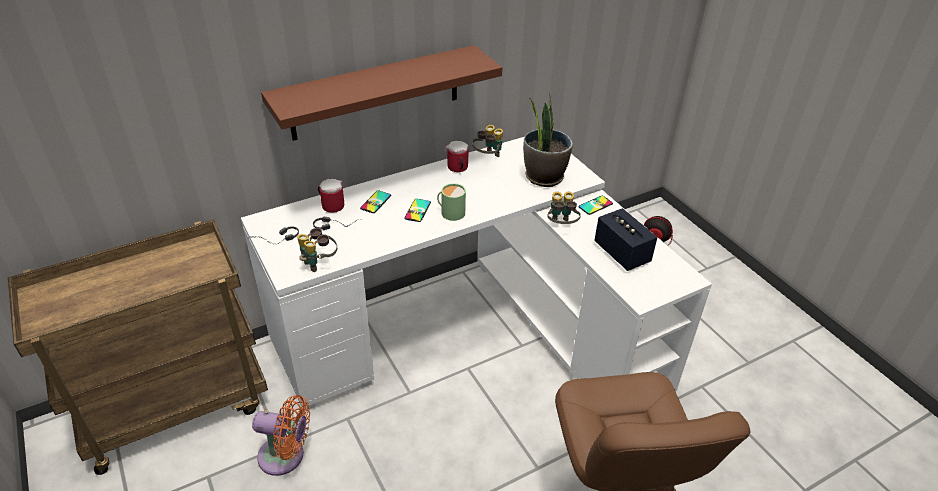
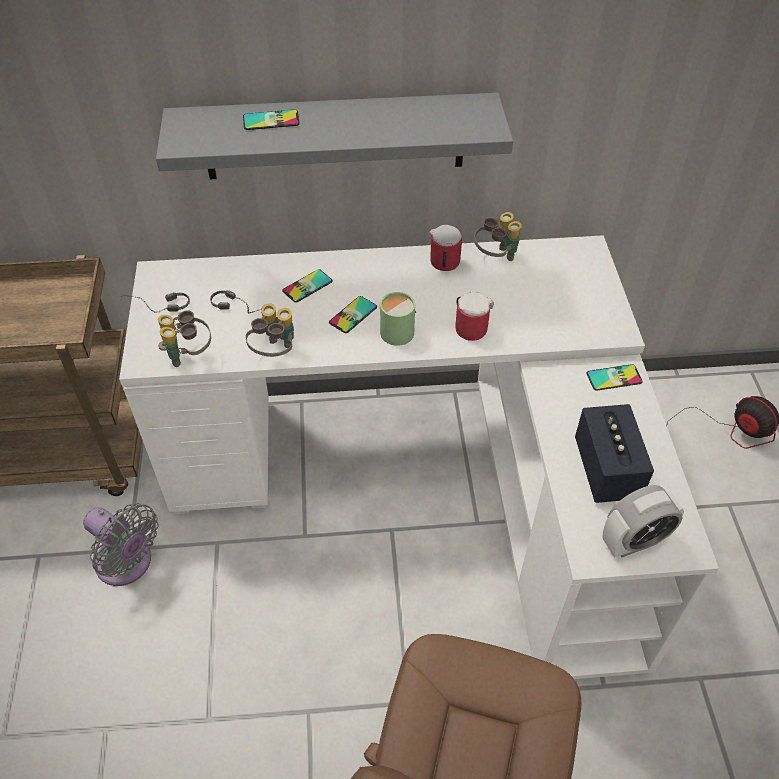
camera: 25 degrees right, 10 degrees up
(286, 456) = (128, 564): orange fan -> grey fan
(331, 205) = (251, 274): mug -> mug (469, 326)
(342, 84) = (271, 120): none -> phone
(376, 93) = (334, 136): brown shelf -> grey shelf
(543, 177) = (557, 311): potted plant -> none
(561, 225) = (543, 395): binoculars -> binoculars (275, 353)
(660, 285) = (634, 541): none -> alarm clock

